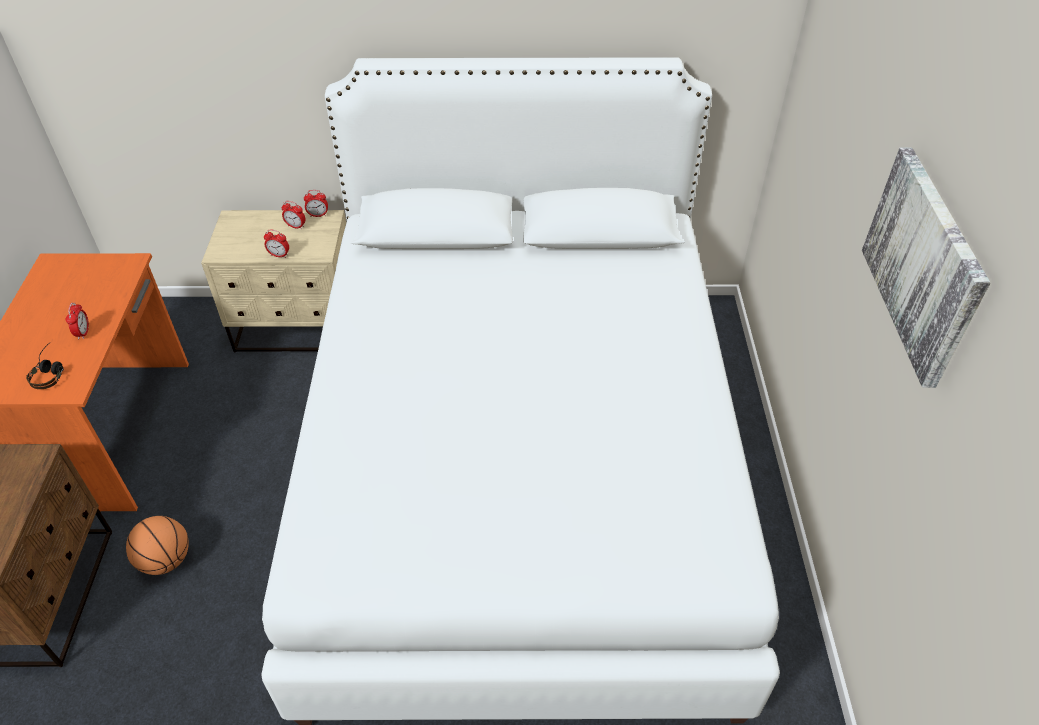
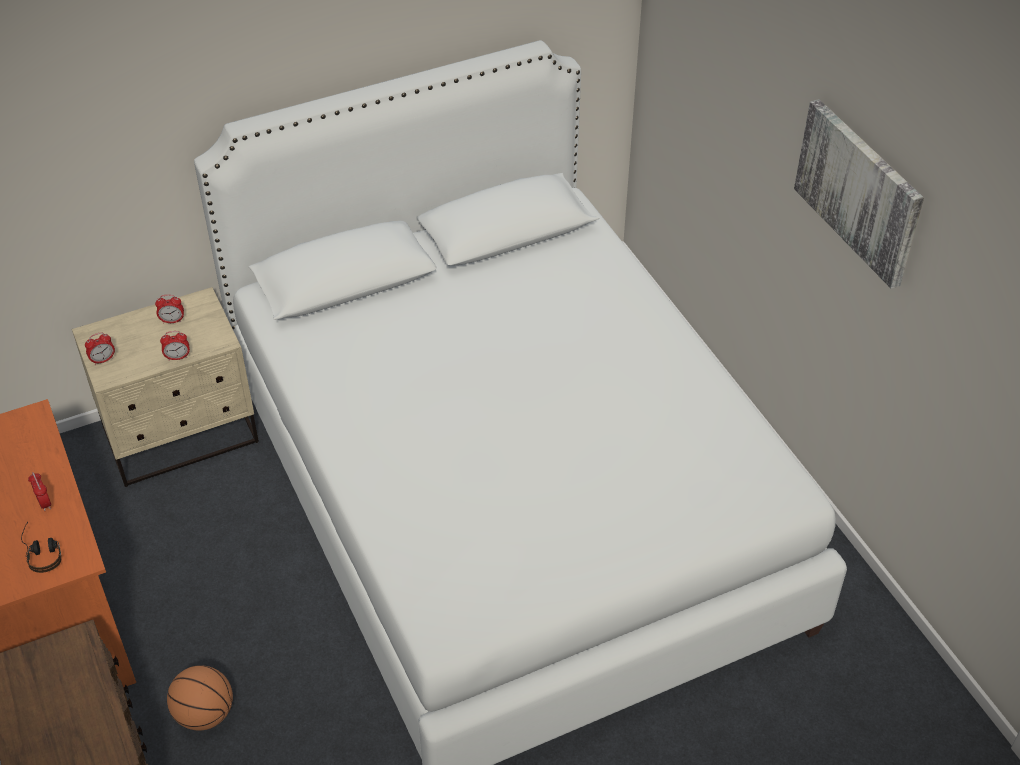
camera: 25 degrees left, 0 degrees up
(318, 215) = (188, 301): alarm clock -> alarm clock (103, 360)

